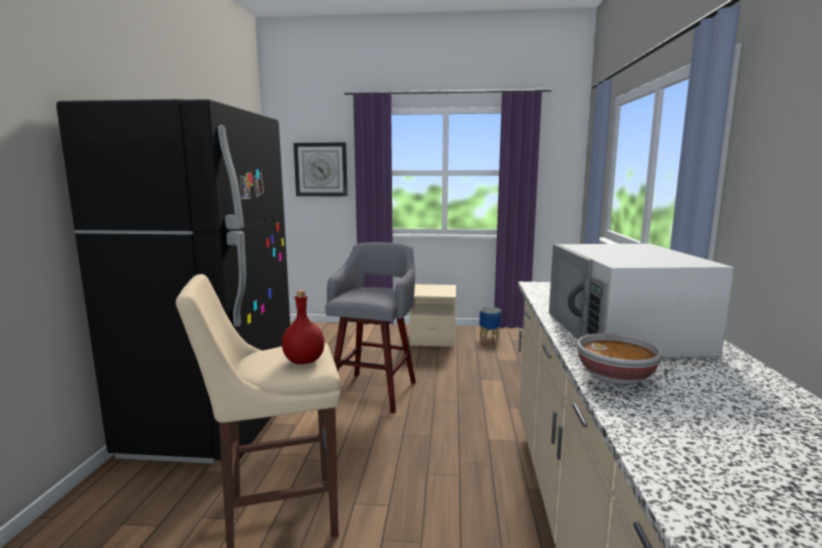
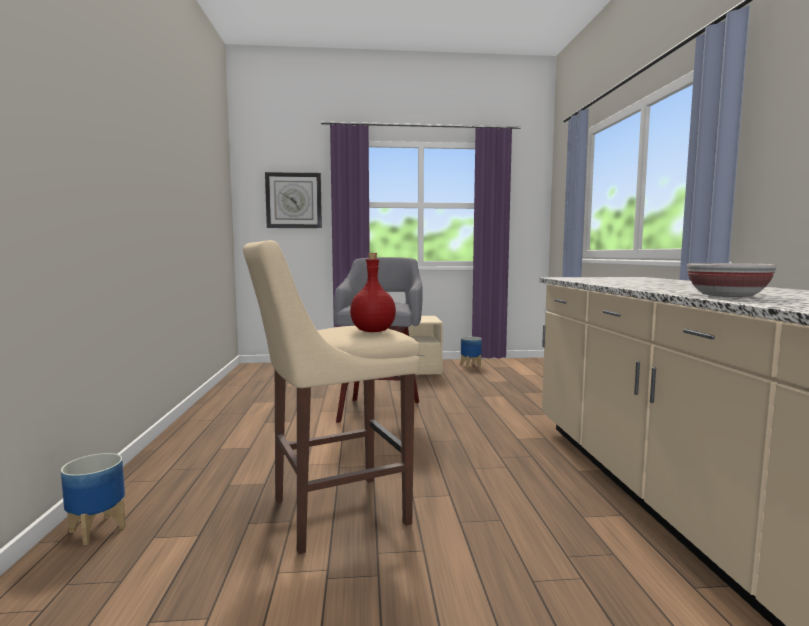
camera: 10 degrees left, 5 degrees down
(85, 509) = (97, 529): none -> planter
(214, 423) = (217, 446): black fridge -> none
(624, 332) = (687, 286): white microwave -> none

